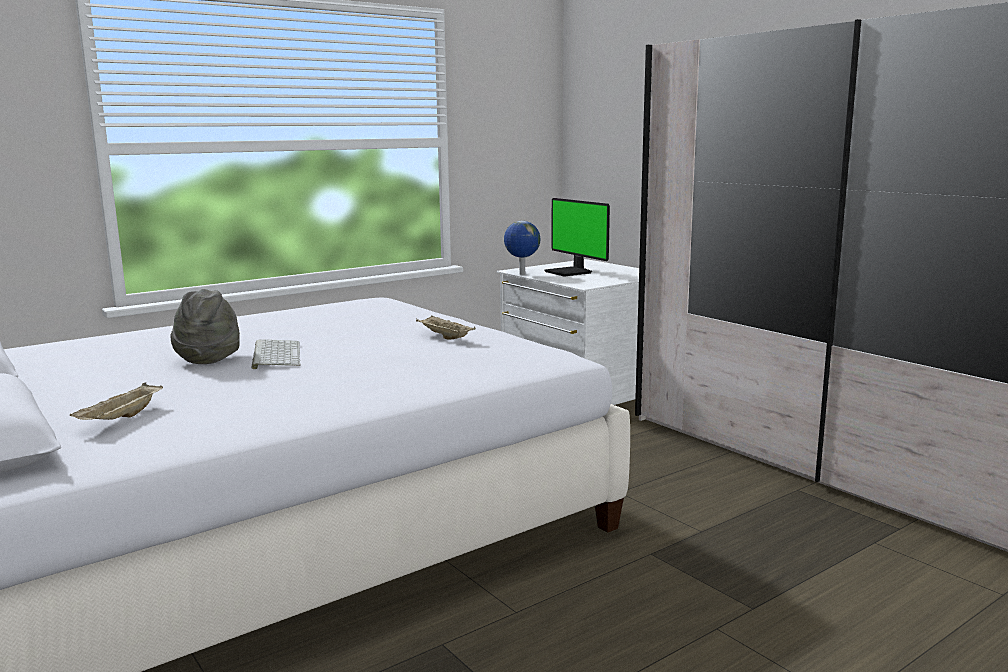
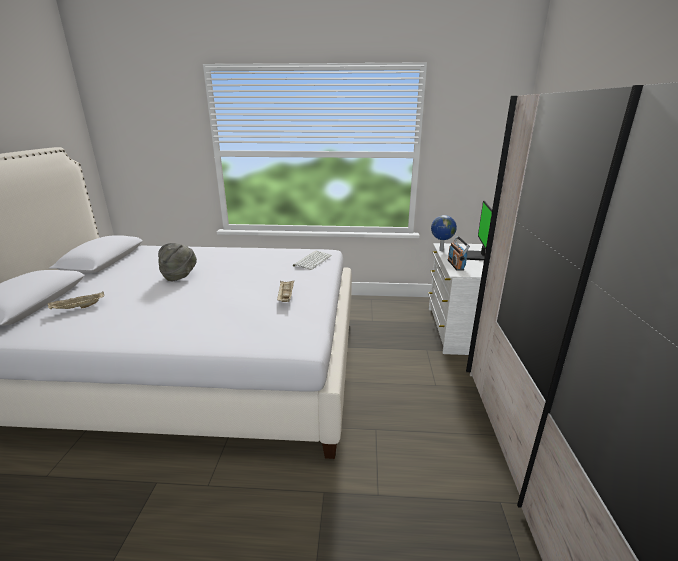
camera: 40 degrees right, 10 degrees up
(275, 354) = (200, 284): keyboard -> keyboard (312, 260)
(568, 281) = (456, 265): none -> radio

